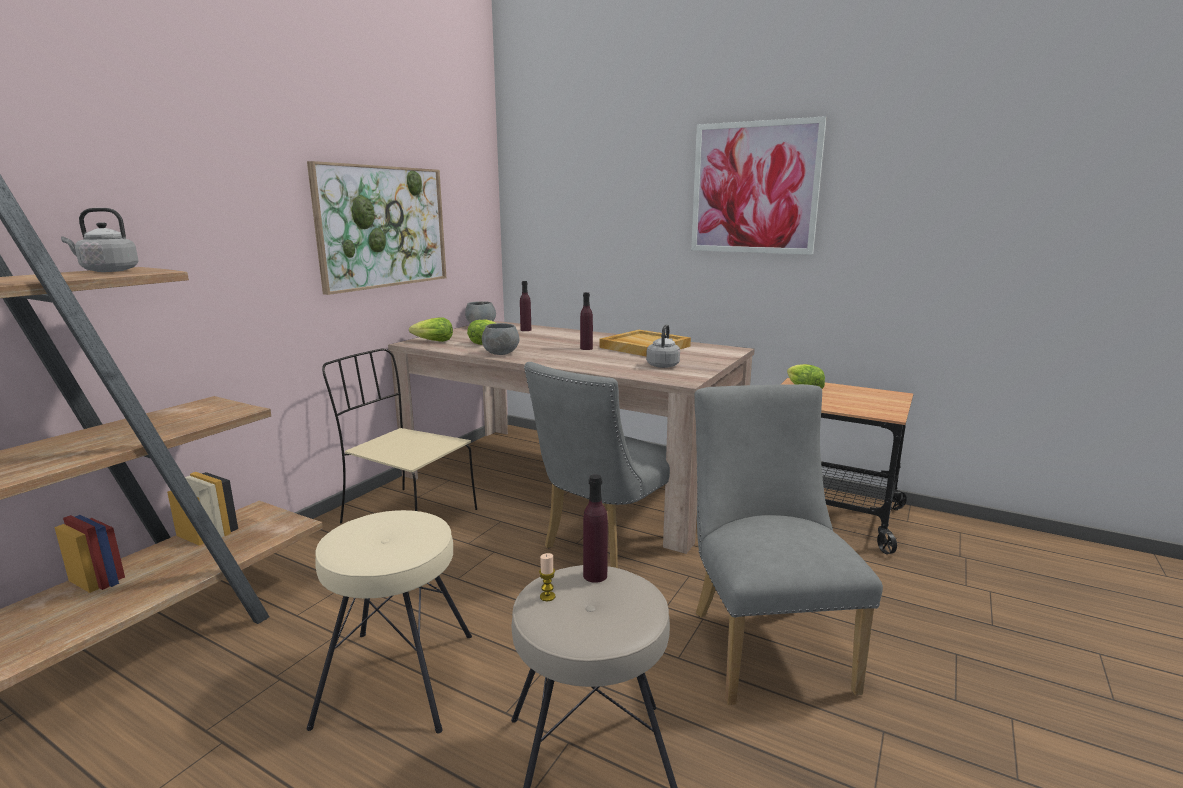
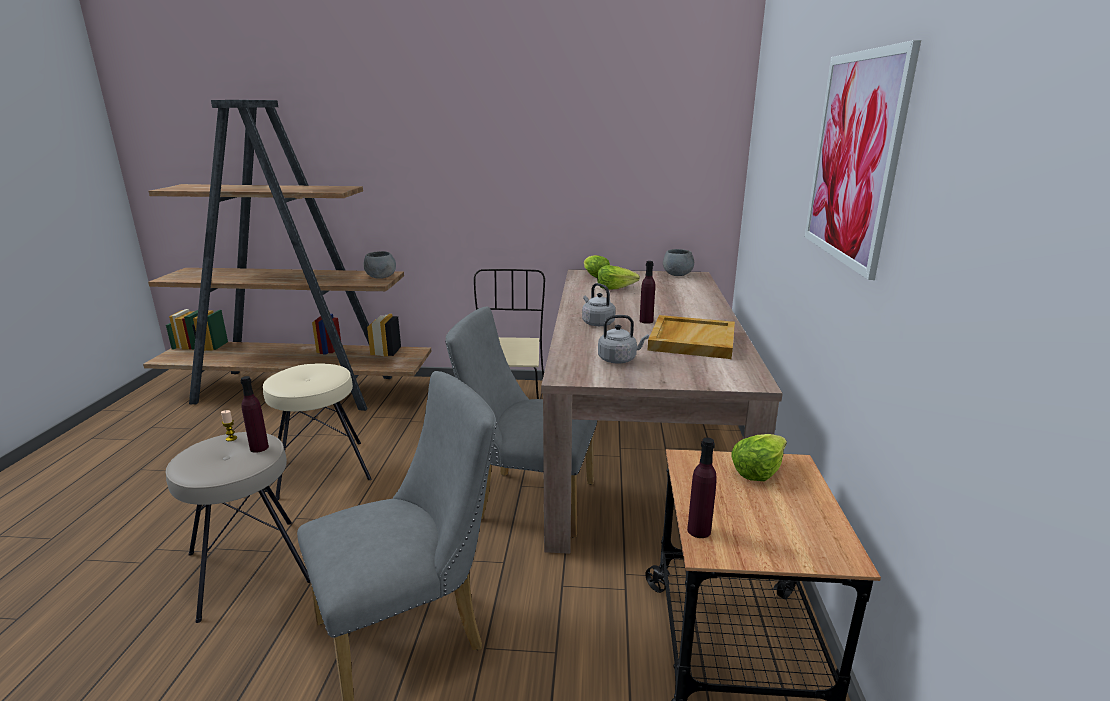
camera: 65 degrees right, 5 degrees up
(107, 271) = (333, 187): grey kettle -> grey kettle (597, 323)
(382, 227) = (573, 168): picture -> none
(500, 353) = (582, 300): grey bowl -> grey bowl (380, 277)
(526, 330) = (687, 289): purple bottle -> purple bottle (699, 530)

